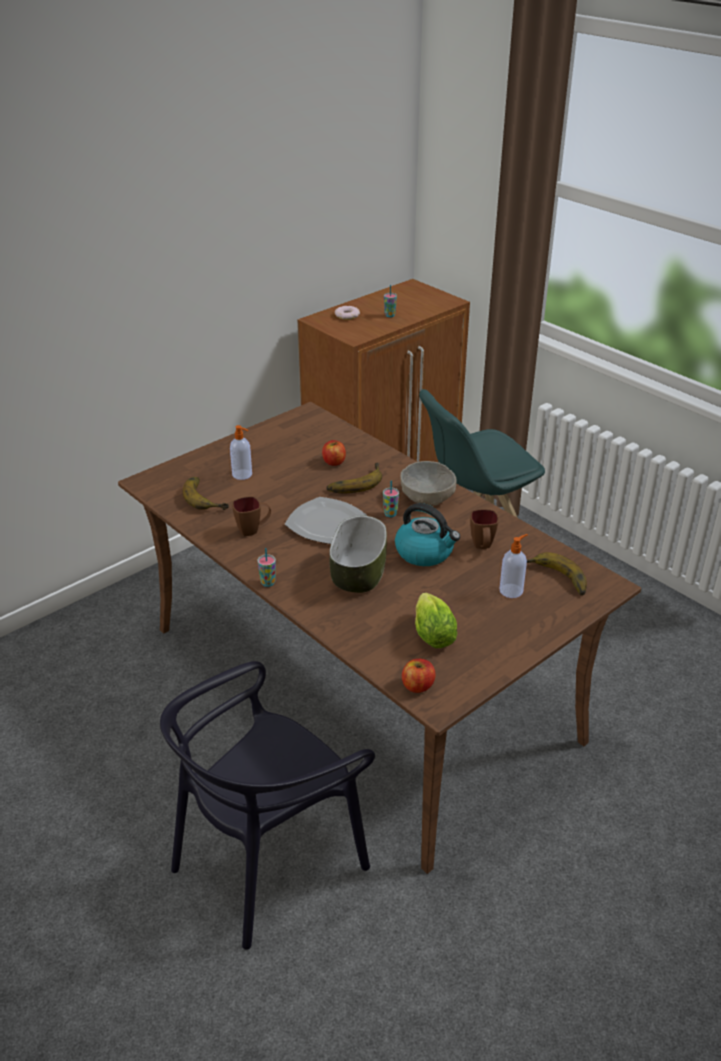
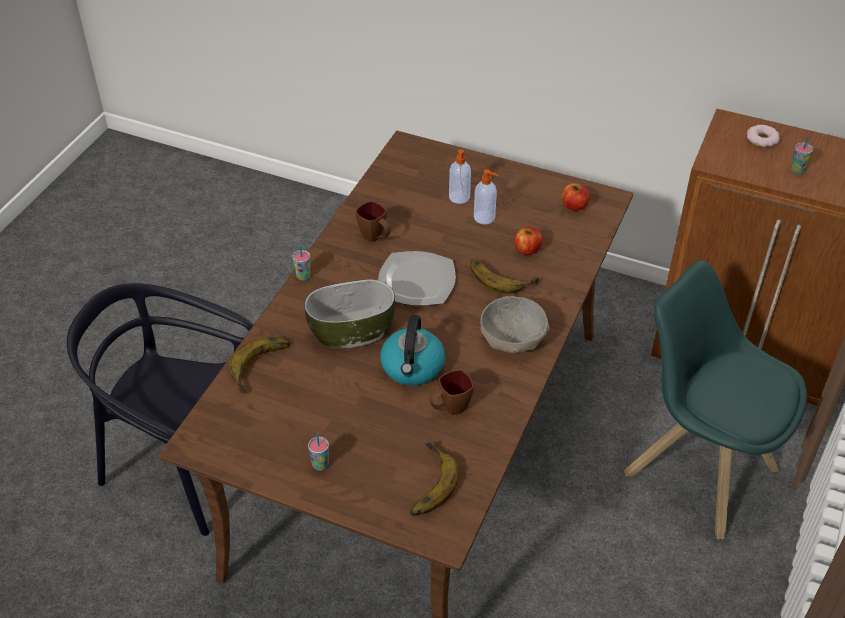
camera: 65 degrees right, 10 degrees up
(207, 496) = (408, 190): banana -> banana (263, 367)
(390, 514) = (462, 321): cup -> cup (320, 465)
(417, 686) = (210, 423): apple -> apple (574, 206)
(432, 633) = (289, 410): lettuce -> none
(511, 590) = (388, 453): soap dispenser -> soap dispenser (485, 218)

